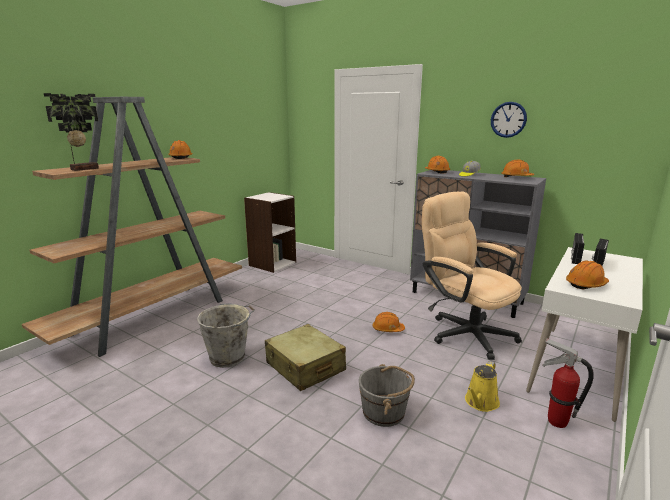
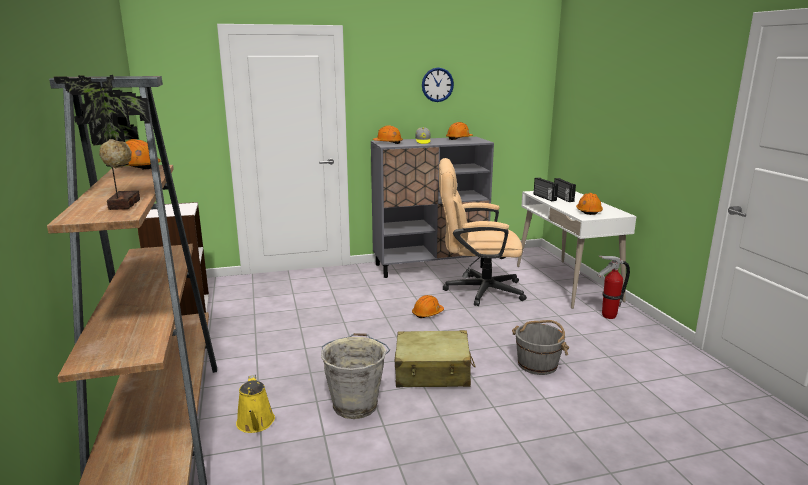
camera: 50 degrees left, 0 degrees up
(480, 403) = (566, 327): yellow watering can -> yellow watering can (255, 424)

